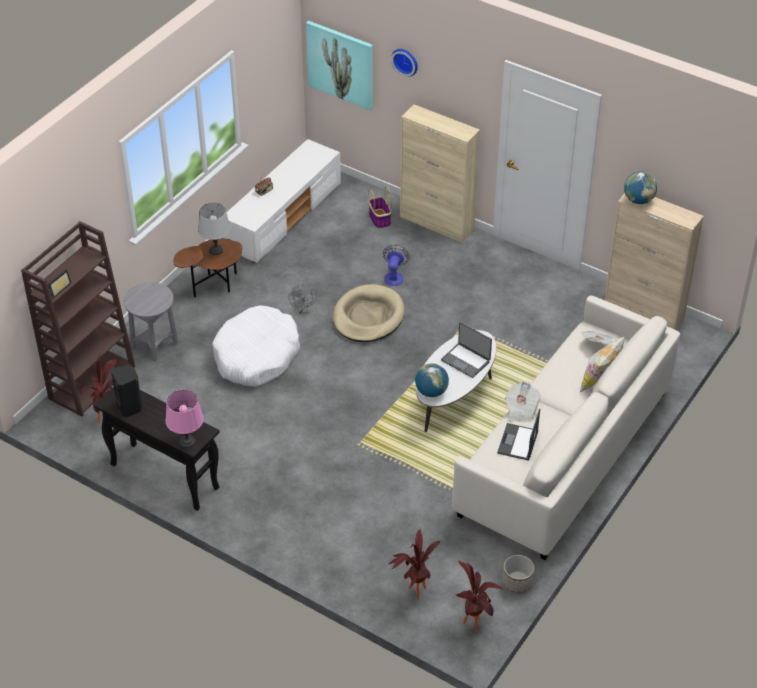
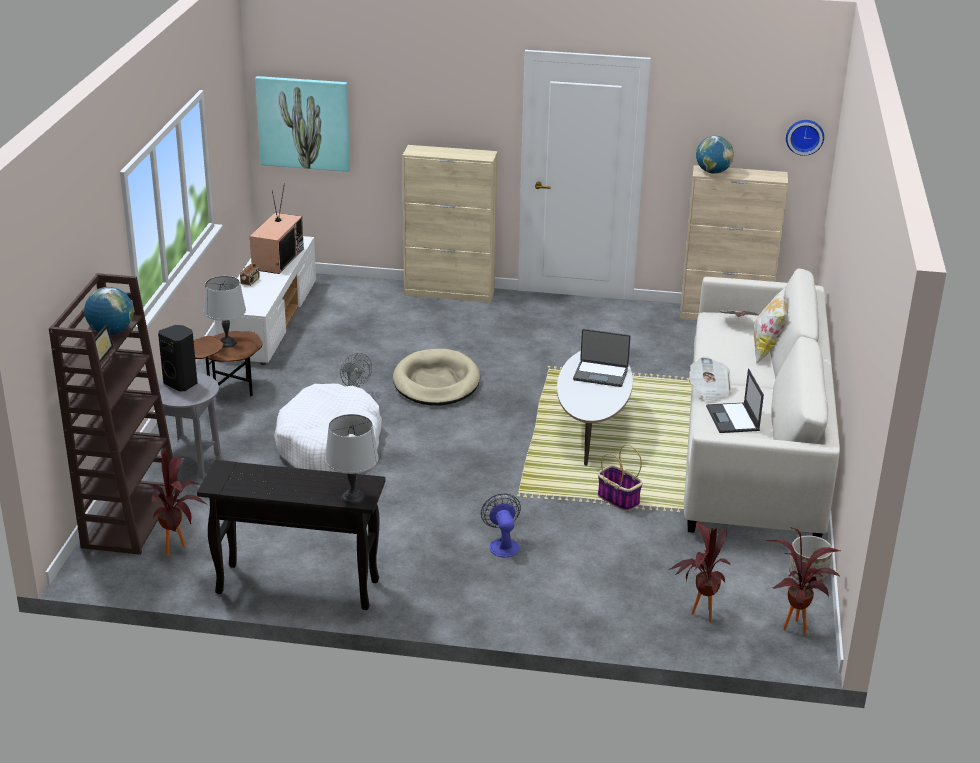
camera: 25 degrees left, 15 degrees down
(130, 407) = (248, 482): black speaker -> black speaker (182, 383)
(187, 442) = (353, 498): pink table lamp -> grey table lamp
(298, 170) = (277, 258): none -> television
(379, 219) = (382, 301): basket -> basket (617, 499)
(394, 276) = (438, 343): fan -> fan (502, 544)
(406, 61) = (393, 91): wall clock -> wall clock (804, 136)
(431, 392) = (586, 408): globe -> globe (111, 332)

